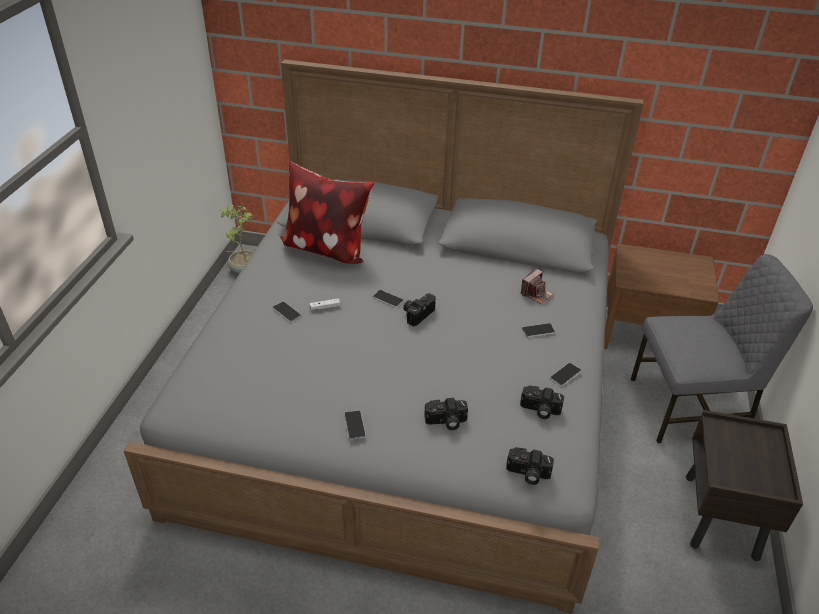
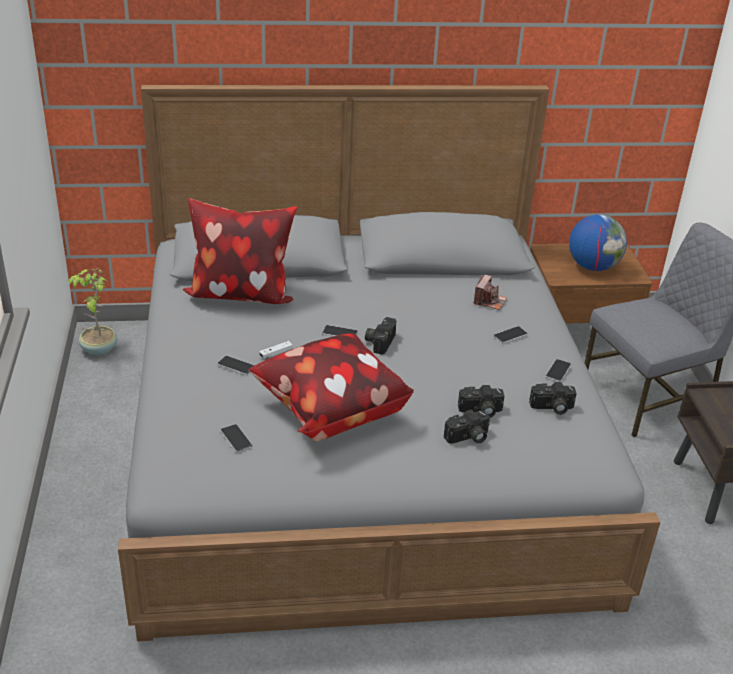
camera: 20 degrees left, 5 degrees down
(339, 369) = (329, 411): none -> pillow
(354, 425) = (377, 461): phone -> phone (236, 439)
(527, 474) = (571, 467): camera -> camera (480, 411)
(666, 275) = (593, 266): none -> globe

